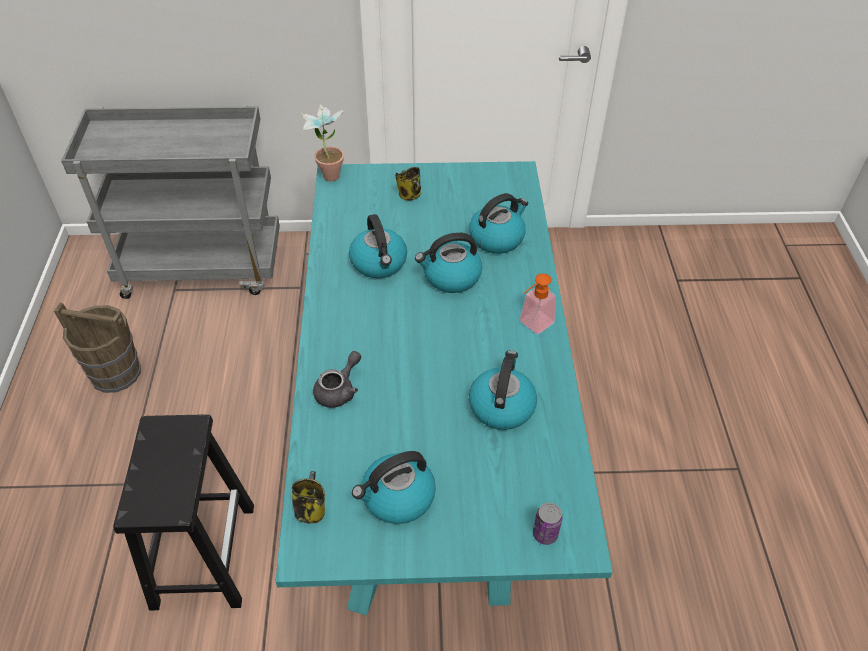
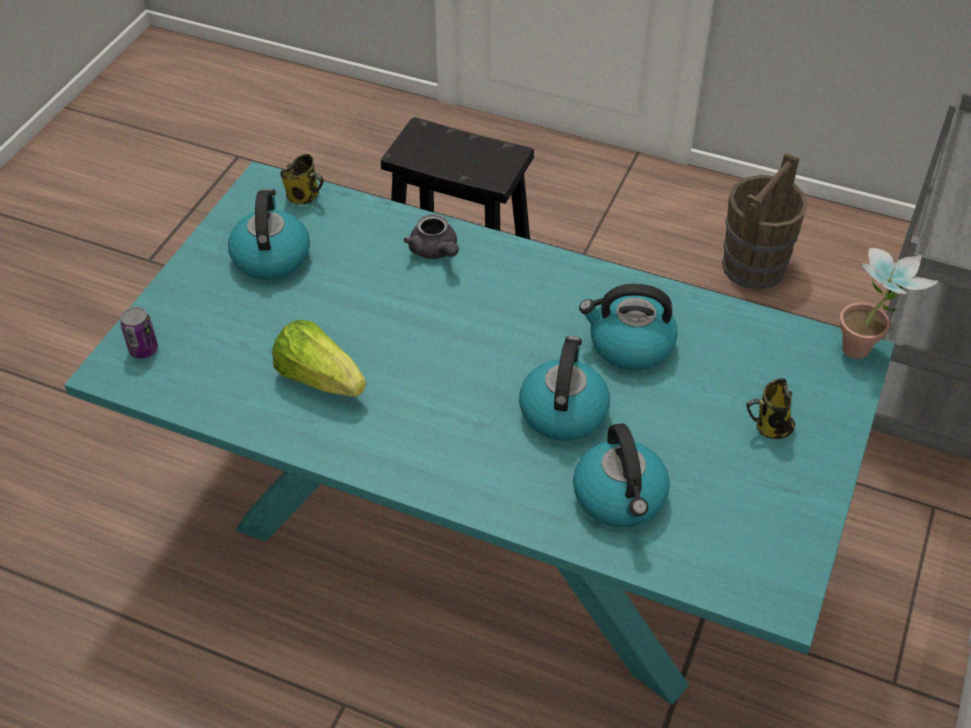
camera: 115 degrees right, 0 degrees up
(501, 406) = (319, 378): kettle -> lettuce
(532, 325) = (422, 463): soap dispenser -> none

